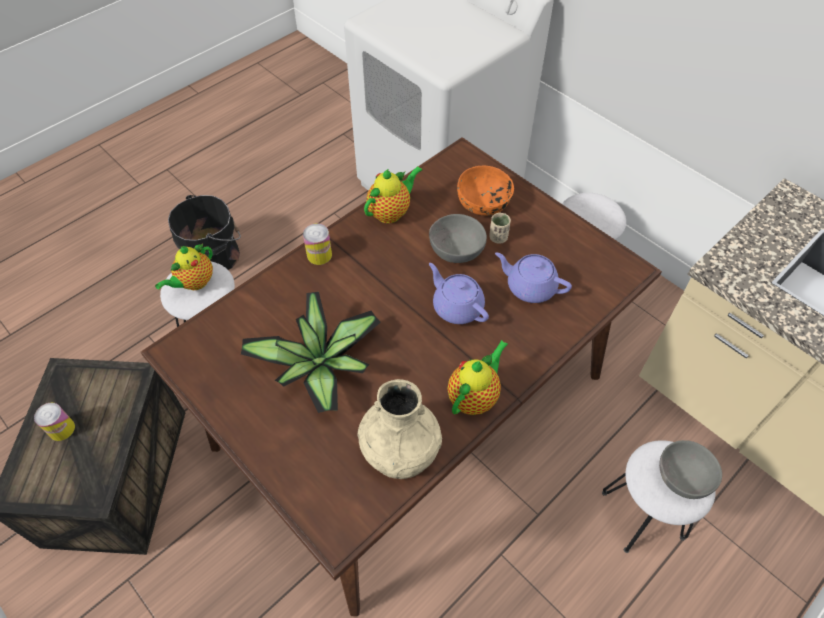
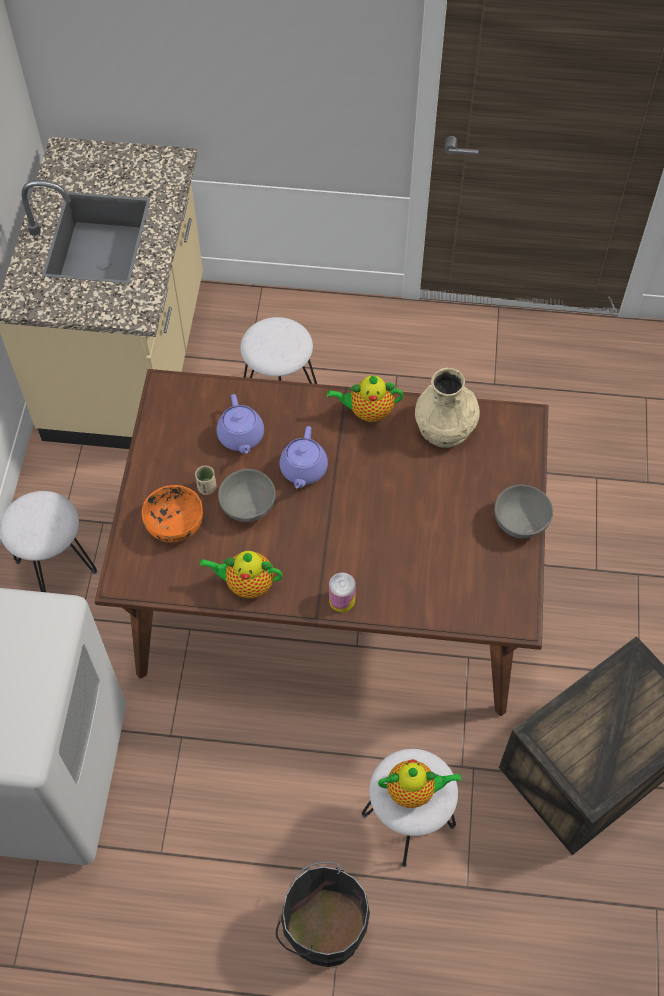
camera: 130 degrees left, 5 degrees up
(62, 429) = (624, 739): can -> none
(320, 366) = (434, 516): potted plant -> none
(680, 477) = (272, 337): grey bowl -> grey bowl (521, 523)

